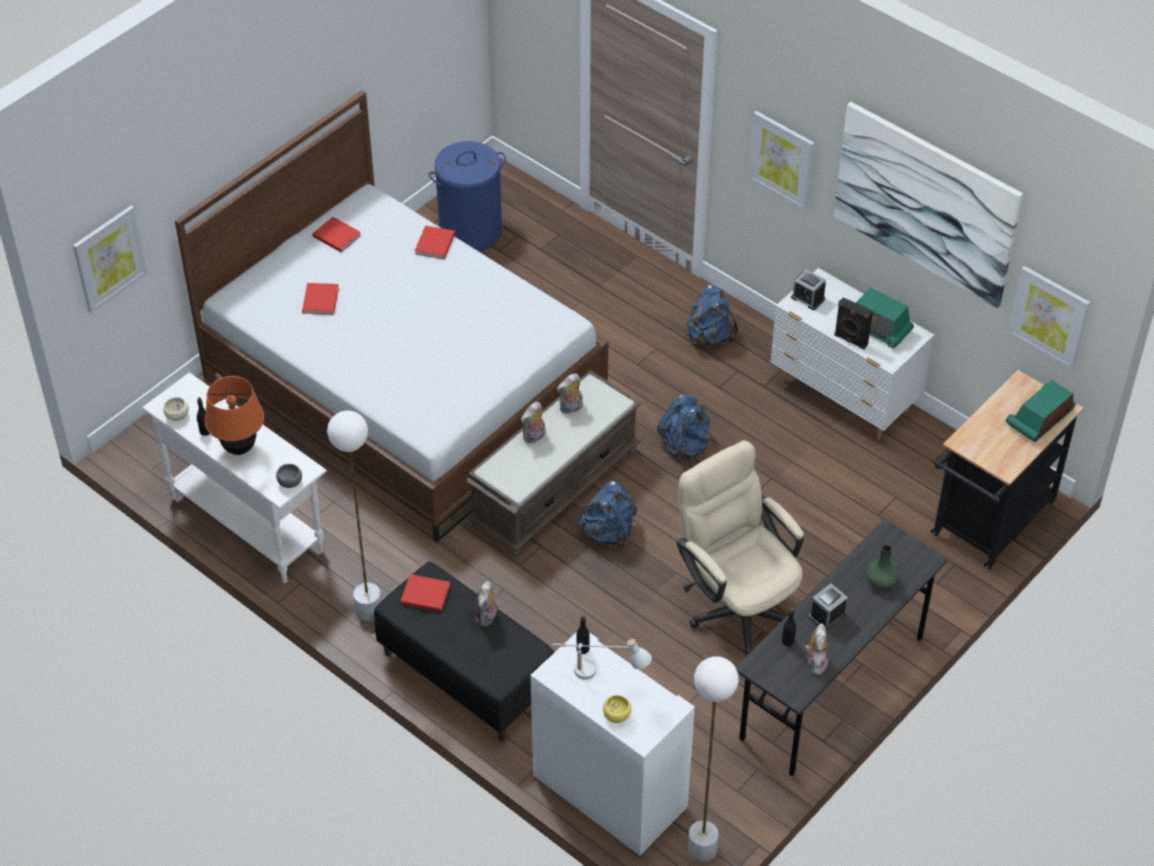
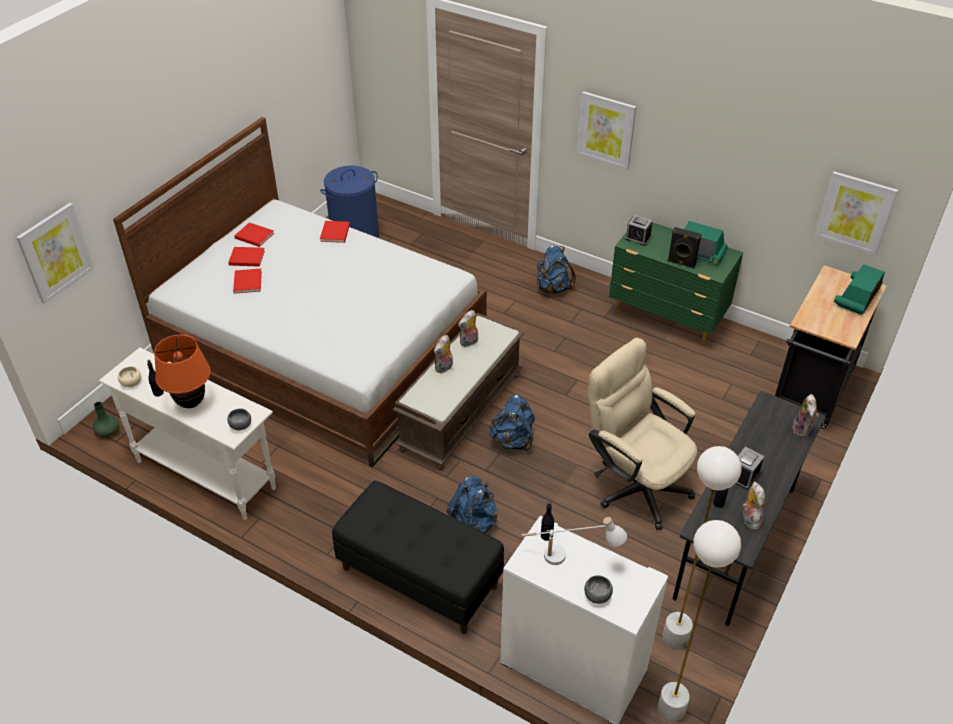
camera: 10 degrees left, 5 degrees down
(368, 610) = (322, 532): white floor lamp -> white floor lamp (675, 637)
(424, 594) = (375, 509): red book -> red book (245, 258)
(487, 617) = (437, 522): plush toy -> plush toy (803, 430)
(617, 715) = (598, 595): yellow bowl -> grey bowl
(685, 445) = (556, 367): blue backpack -> blue backpack (474, 522)
(845, 397) = (667, 318): white dresser -> green dresser
(881, 581) = (778, 441): green vase -> green vase (108, 432)
(926, 203) = (740, 136): picture -> none

